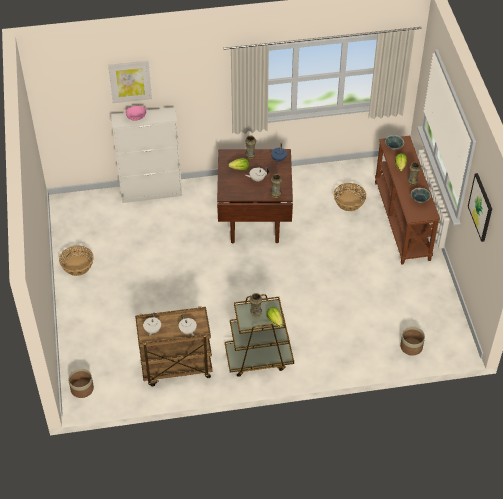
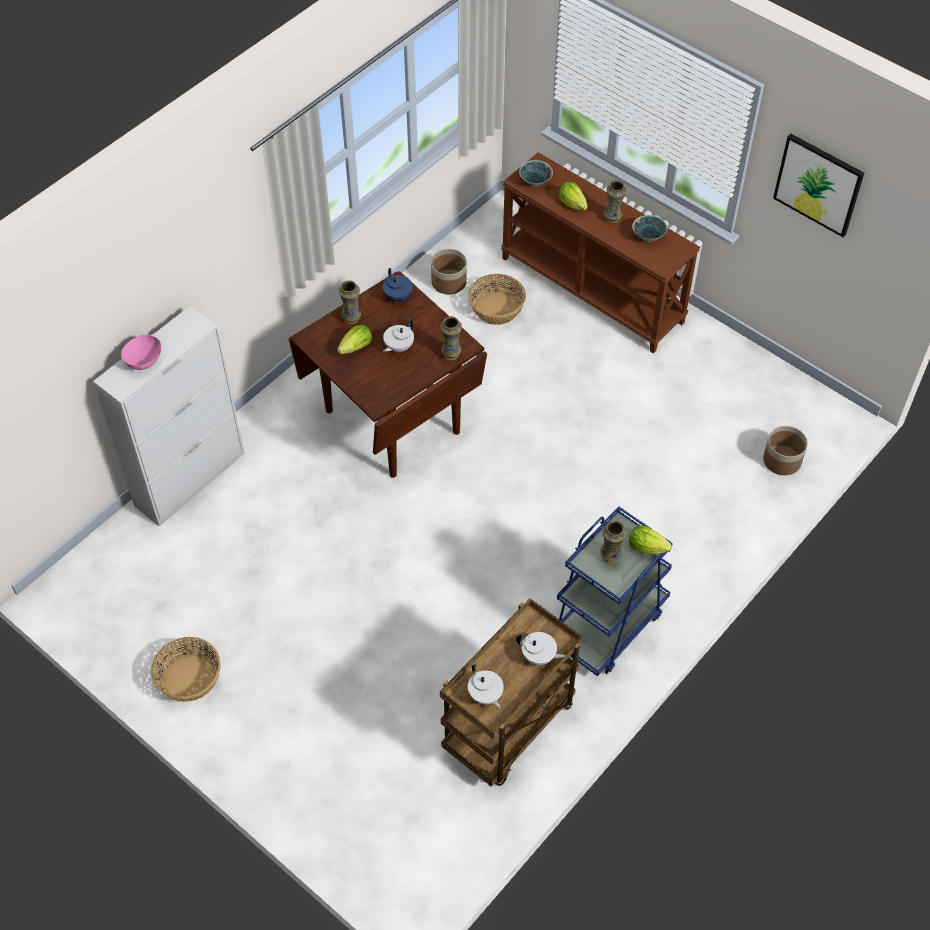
camera: 40 degrees left, 5 degrees up
(82, 389) = (400, 873): planter -> planter (448, 282)
(130, 81) = (108, 300): picture -> none
(258, 358) = (607, 624): brown cart -> blue cart

